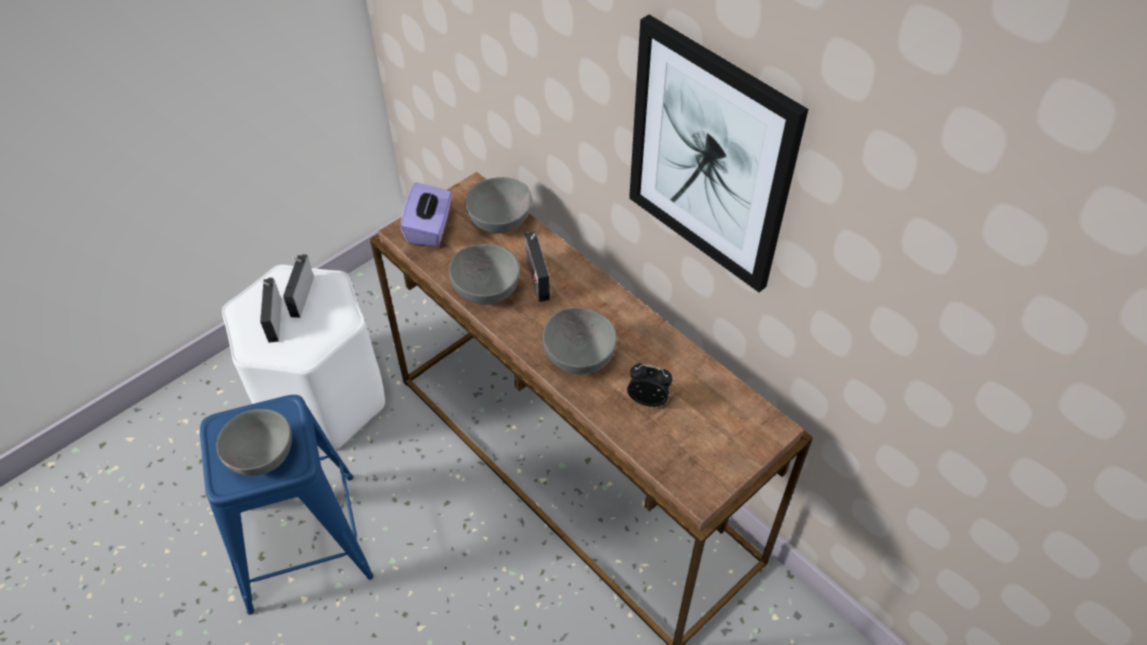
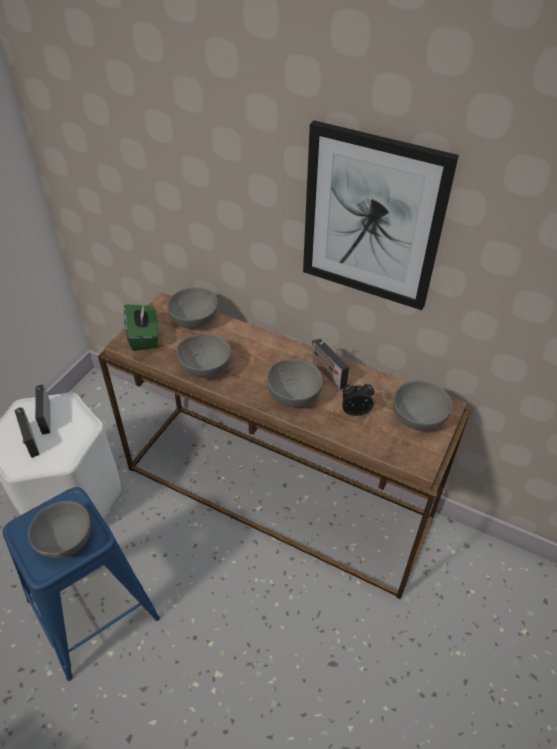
camera: 20 degrees left, 5 degrees down
(430, 228) = (144, 337): purple tissue box -> green tissue box
(536, 276) = (237, 350): radio -> radio (326, 372)
(726, 434) = (419, 419): none -> grey bowl

